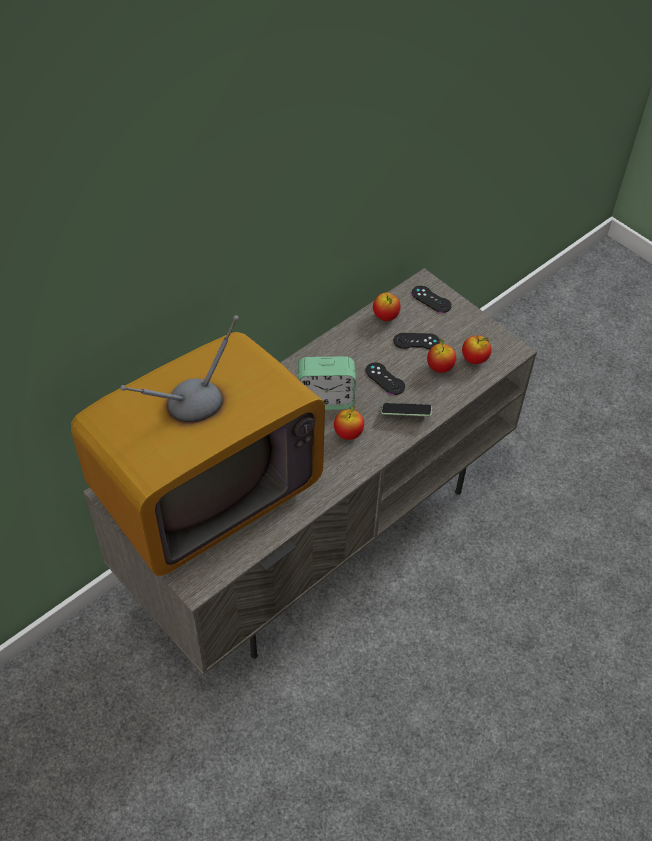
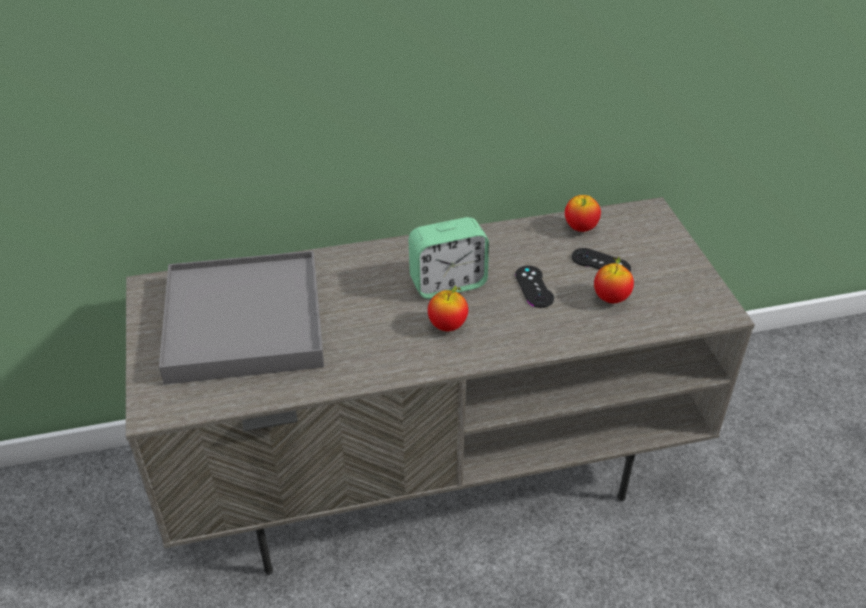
camera: 30 degrees right, 10 degrees down
(206, 490) = (245, 322): television -> grey tray
(325, 399) = (448, 283): alarm clock -> alarm clock turned 45 degrees counterclockwise
(406, 414) = (533, 330): phone -> none
(431, 299) = (649, 228): black game controller -> none
(474, 359) = (662, 305): apple -> none

